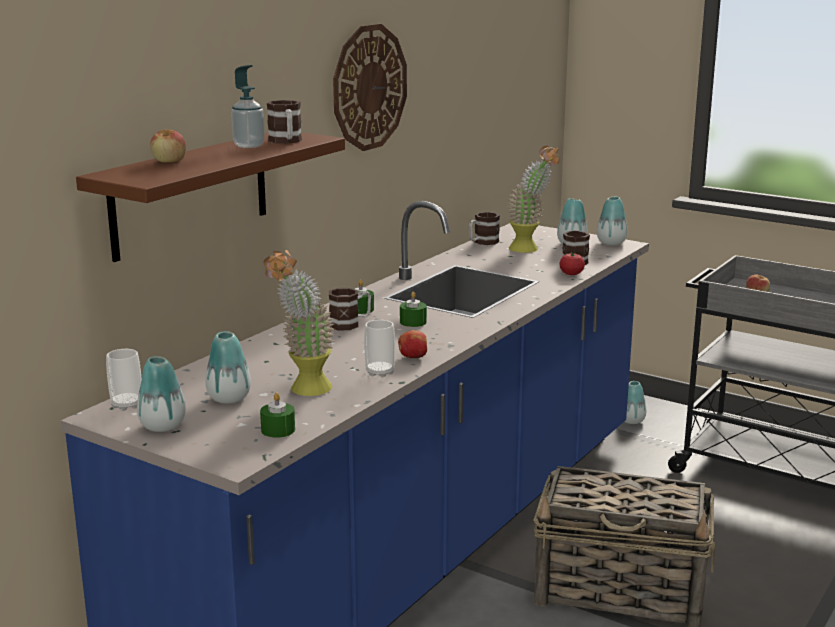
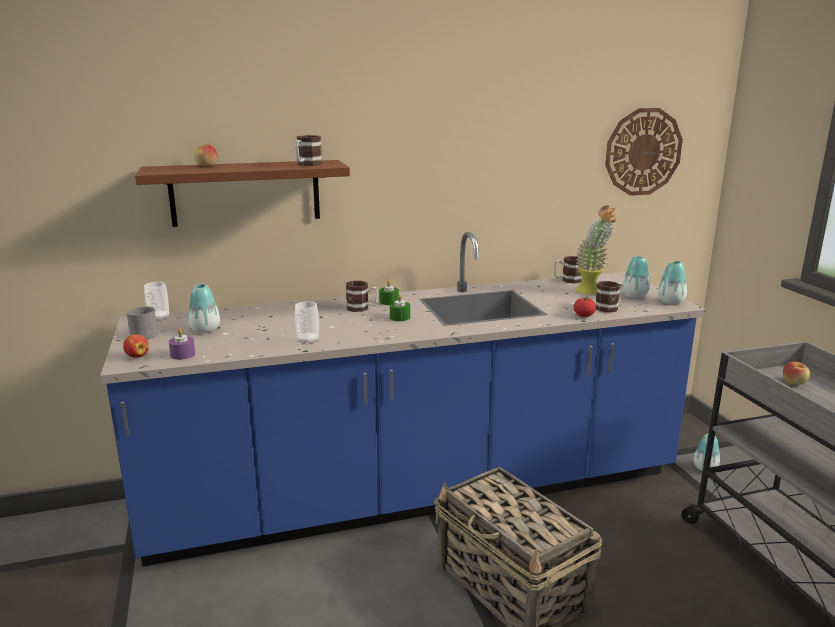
camera: 40 degrees right, 0 degrees up
(162, 426) = (145, 334): vase -> grey mug
(249, 145) = (279, 164): soap dispenser -> none
(278, 430) = (182, 354): green candle -> purple candle
(303, 391) = (245, 338): potted plant -> none
(369, 87) = (442, 139): wall clock -> wall clock (643, 152)
(412, 357) = (347, 338): apple -> apple (137, 356)

